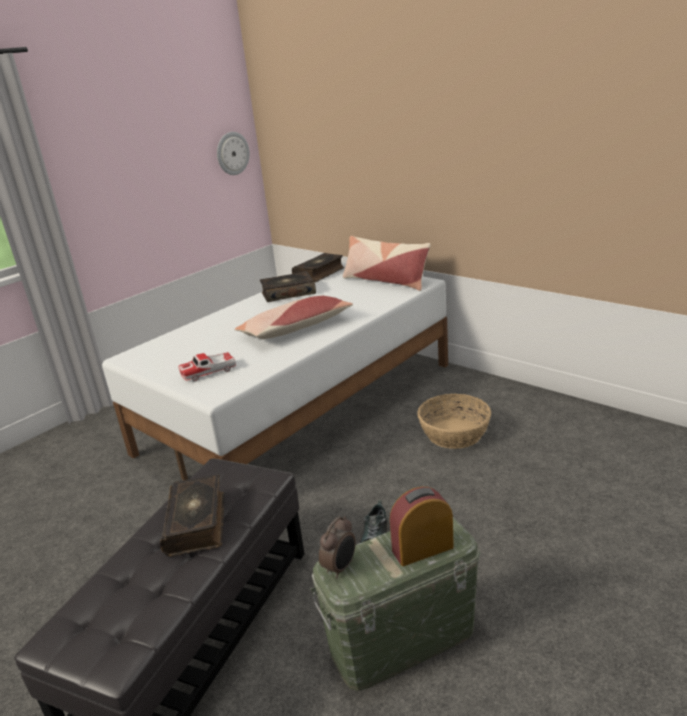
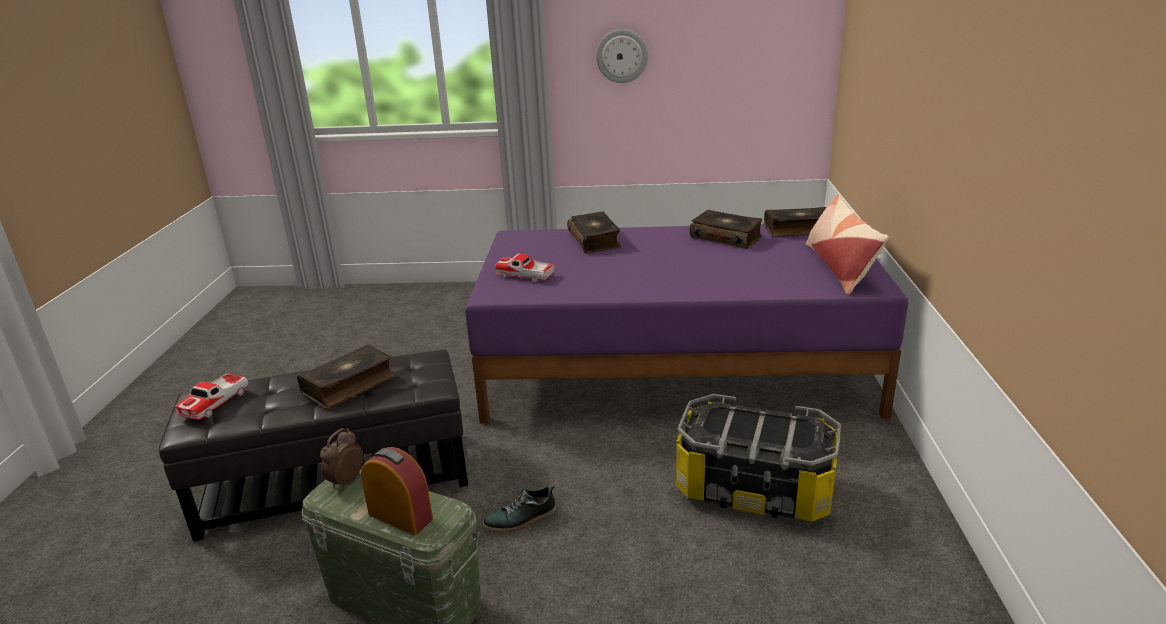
camera: 50 degrees right, 0 degrees up
(93, 625) = (215, 403): none -> toy car
(204, 331) = (595, 240): none -> book
(232, 153) = (794, 54): wall clock -> wall clock (622, 56)
(295, 328) = (655, 273): pillow -> none
(302, 406) = (676, 370): white bed -> purple bed
(340, 567) = (345, 481): alarm clock -> alarm clock turned 120 degrees clockwise
(454, 433) = (755, 488): basket -> storage box

